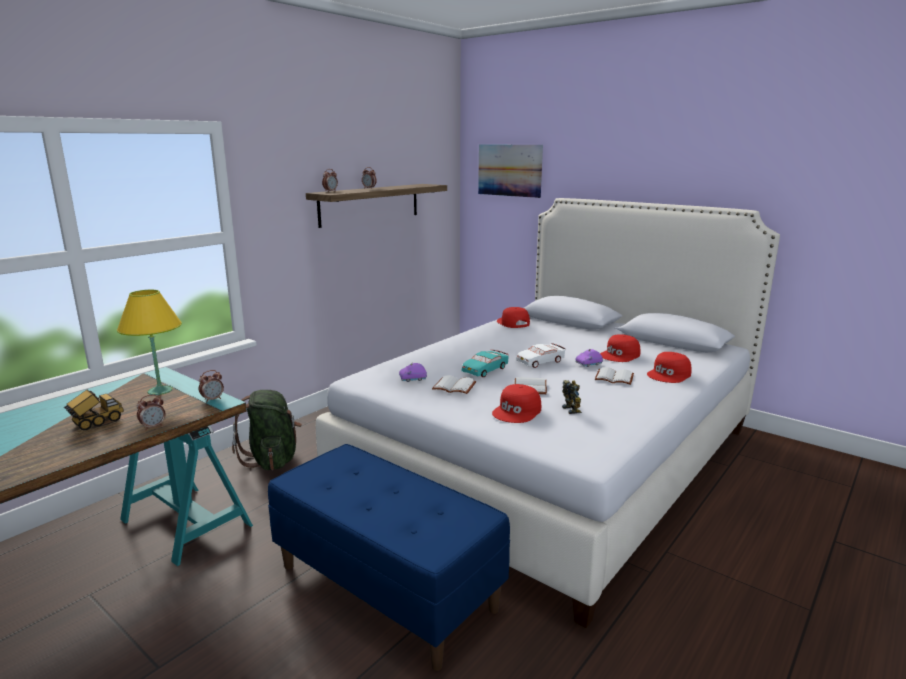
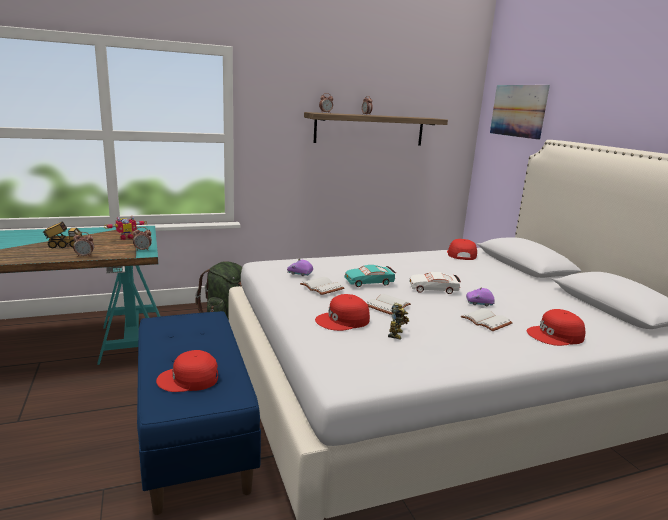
camera: 30 degrees right, 0 degrees up
(160, 390) = (126, 237): yellow table lamp -> toy robot
(620, 355) = (527, 304): red cap -> red cap (189, 379)

